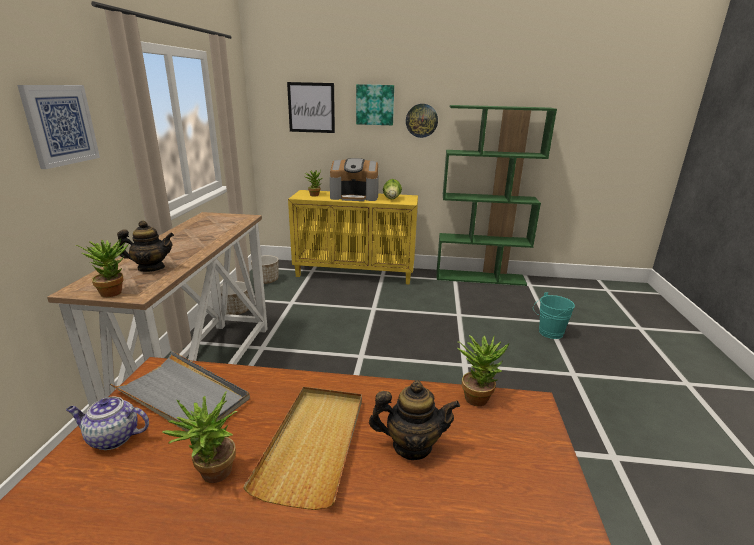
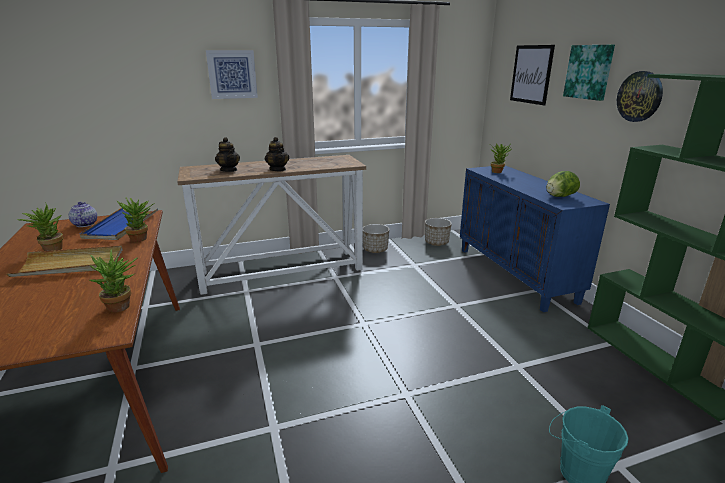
camera: 65 degrees right, 0 degrees up
(114, 291) = (191, 173): potted plant -> potted plant (142, 239)
(183, 396) = (121, 226): grey tray -> blue tray
(355, 196) = (529, 183): coffee machine -> none
(355, 273) = (515, 274): yellow cabinet -> blue cabinet
(412, 446) = (63, 292): teapot -> teapot (278, 169)

